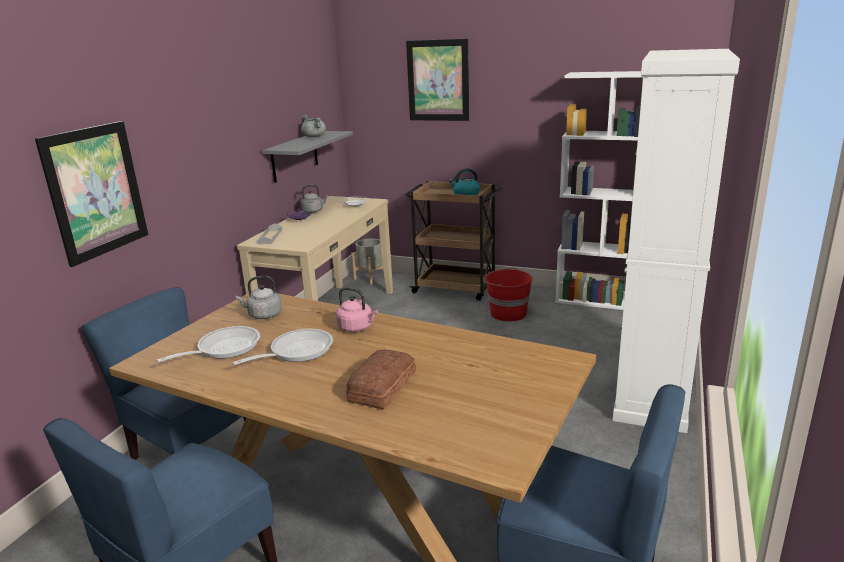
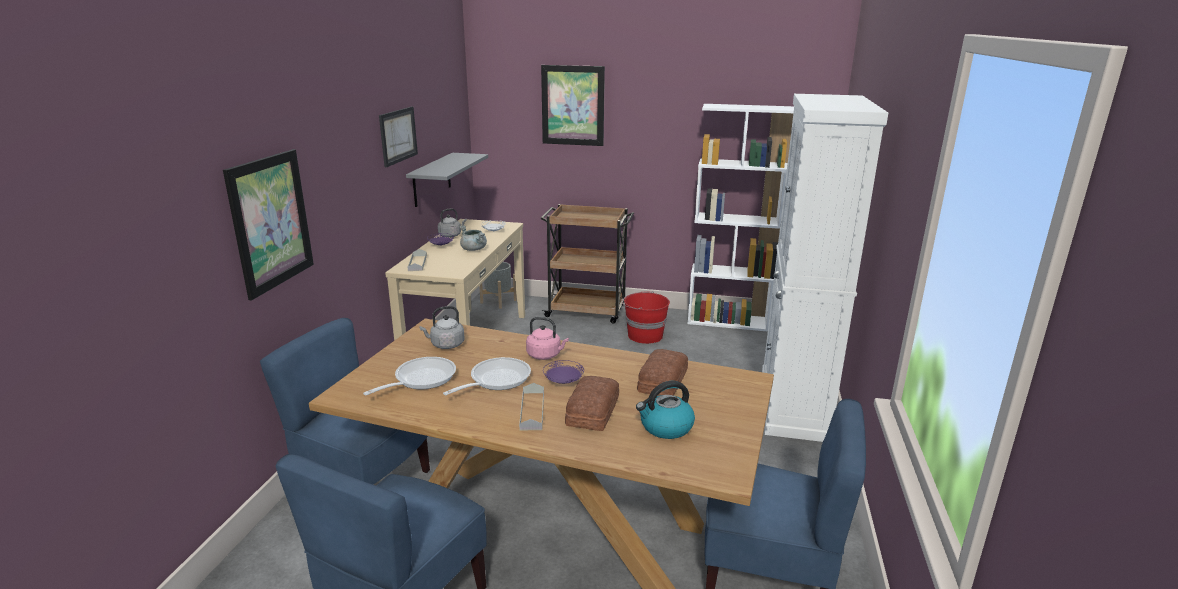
camera: 10 degrees left, 0 degrees up
(252, 112) = (398, 135): none -> picture
(314, 136) = (452, 159): grey cooking pot -> grey cooking pot (474, 249)
(319, 384) = (532, 410): none -> grey tray
(364, 355) = (563, 382): none -> purple plate
(465, 194) = (600, 218): kettle -> kettle (665, 427)
(467, 357) = (661, 381): none -> bread

